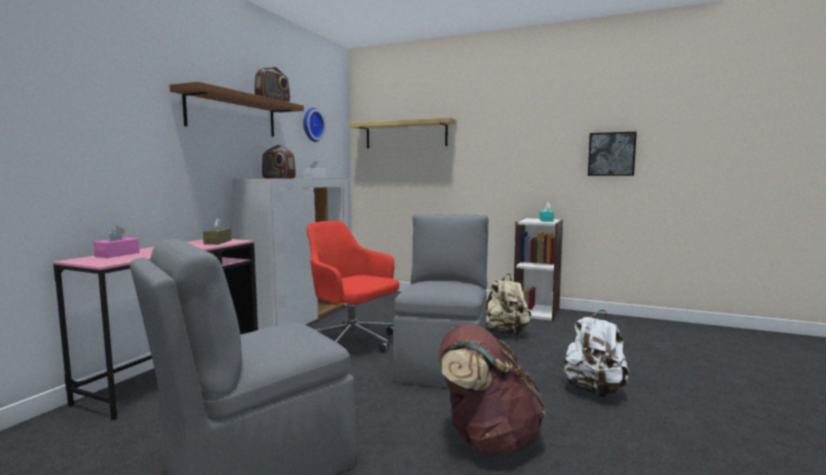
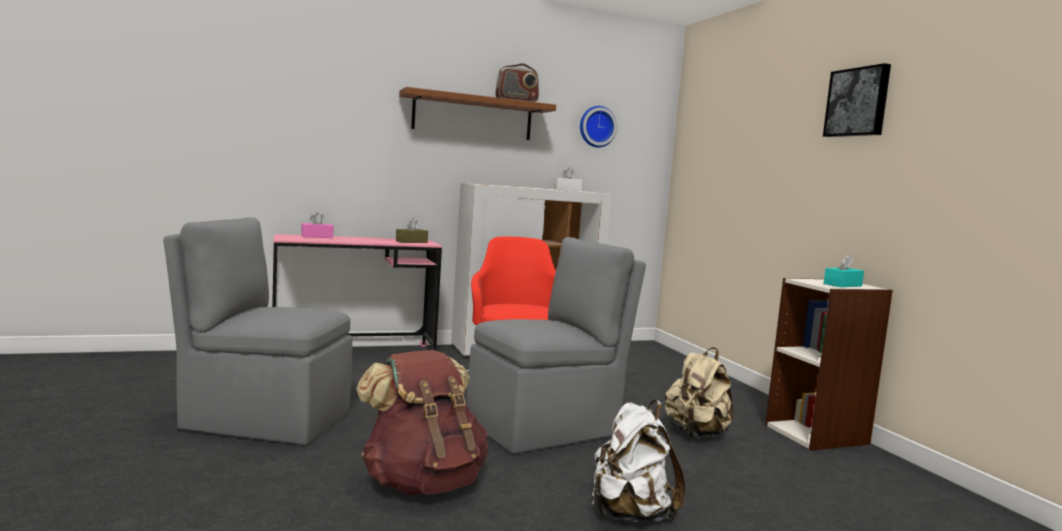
camera: 45 degrees right, 0 degrees up
(278, 178) = (509, 186): radio -> none
(405, 135) = (723, 140): shelf -> none
(611, 154) = (984, 180): picture -> picture (858, 102)

